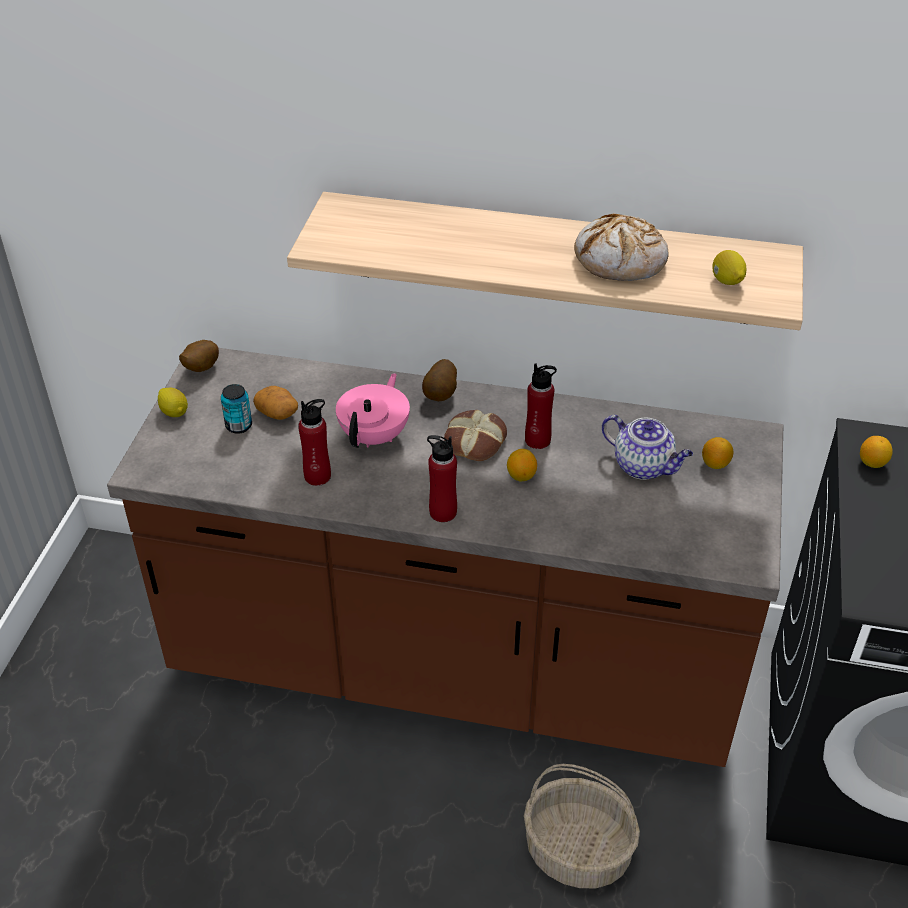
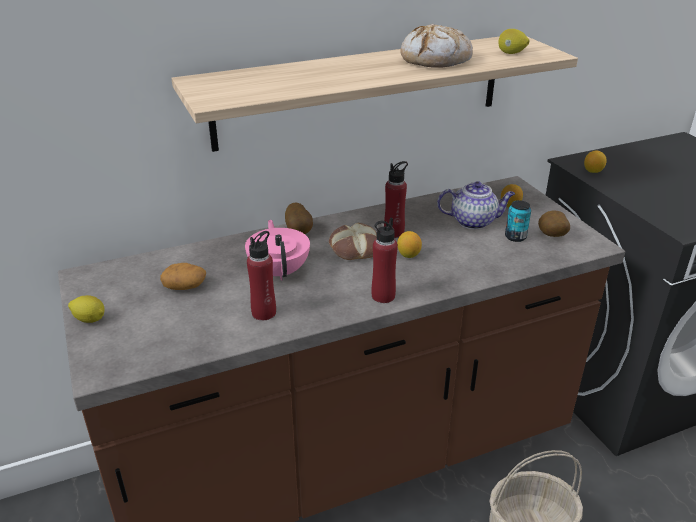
camera: 35 degrees left, 10 degrees down
(200, 369) = (84, 283): potato -> potato (551, 236)
(239, 426) = (160, 306): can -> can (515, 237)

